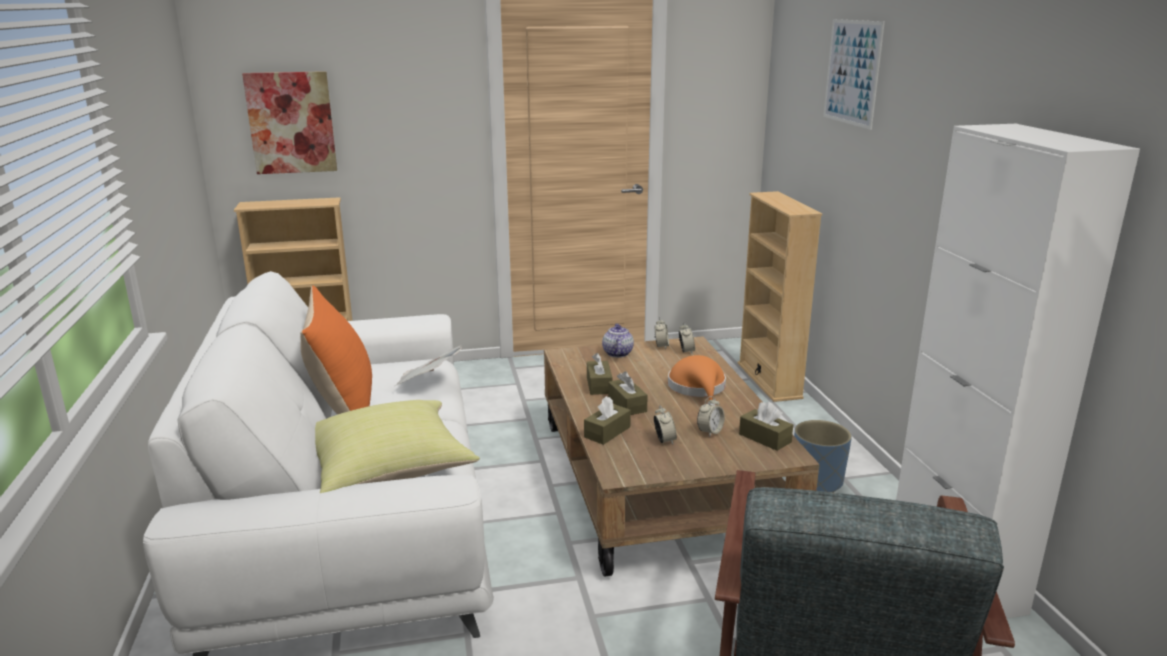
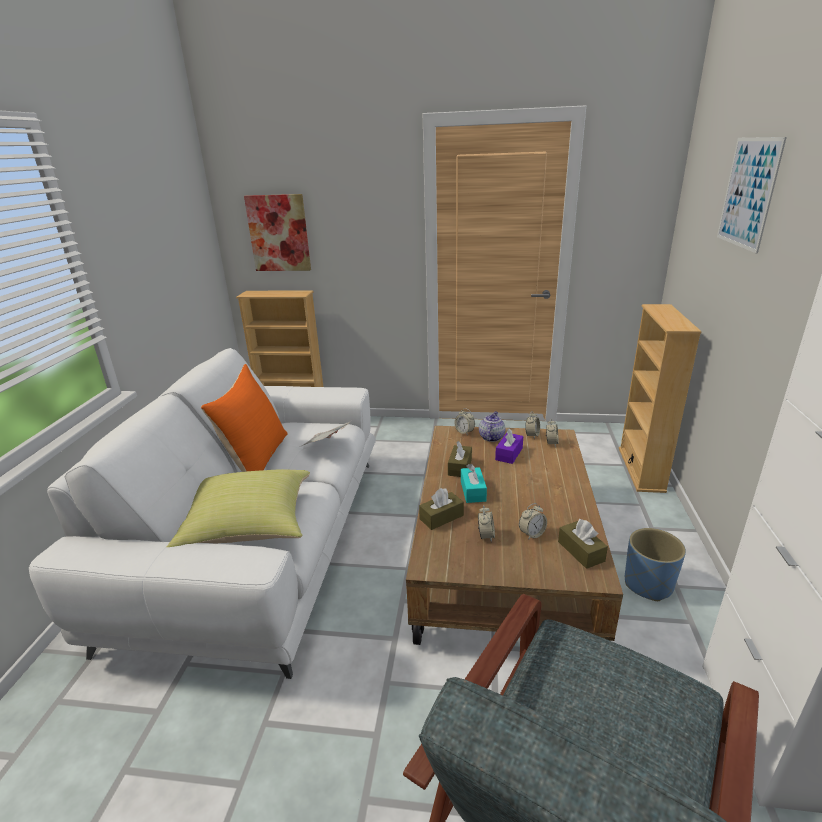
camera: 20 degrees right, 5 degrees up
(583, 352) = (464, 432): none -> alarm clock
(627, 405) = (473, 491): brown tissue box -> turquoise tissue box
(646, 366) = (509, 454): none -> purple tissue box
(698, 389) = (543, 484): orange hat -> none

